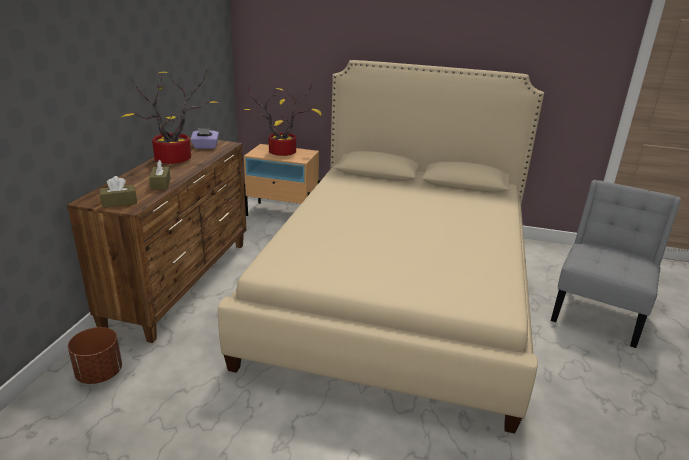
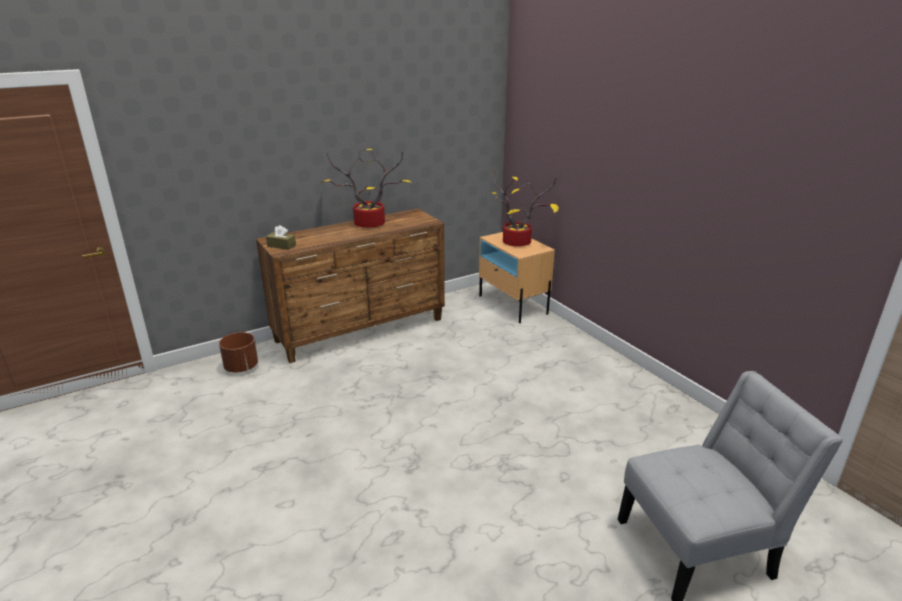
camera: 45 degrees right, 0 degrees up
(160, 184) = (327, 240): brown tissue box -> none
(205, 147) = (410, 219): purple tissue box -> none
(397, 291) = (506, 412): beige bed -> none

